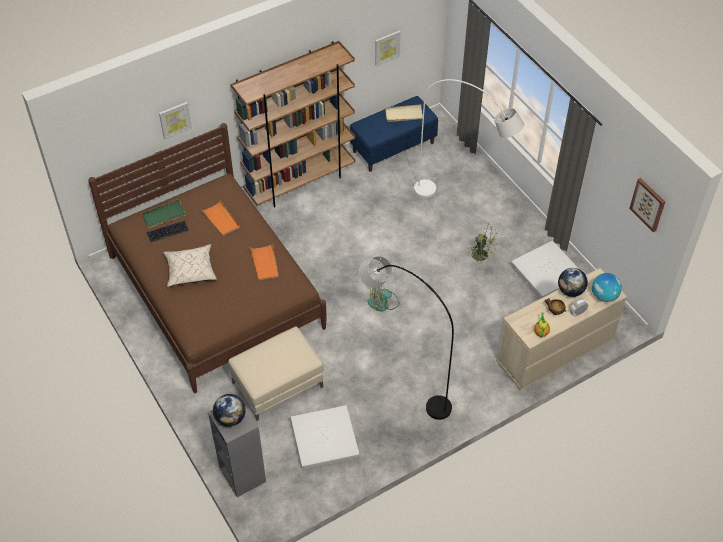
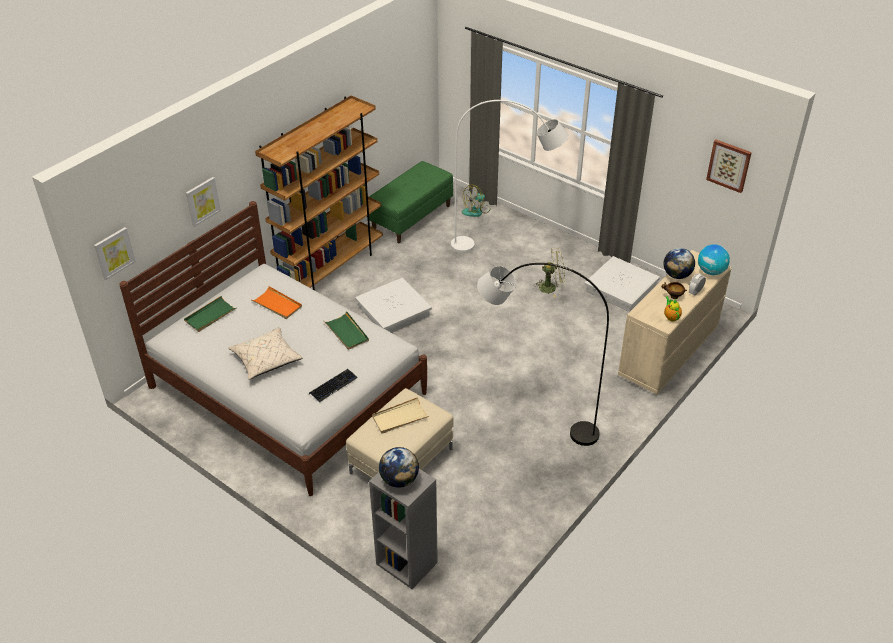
camera: 20 degrees left, 10 degrees down
(167, 231) = (221, 330): keyboard -> keyboard (333, 386)
(216, 291) = (288, 390): brown bed -> white bed
(265, 263) = (347, 332): orange tray -> green tray
(325, 441) = (482, 501): white storage box -> white storage box (394, 311)
(383, 303) = (474, 354): fan -> fan (476, 211)
(387, 47) = (391, 105): picture -> picture (114, 253)
(393, 147) = (411, 217): blue bench -> green bench
(404, 114) = (417, 178): beige tray -> beige tray (400, 417)

